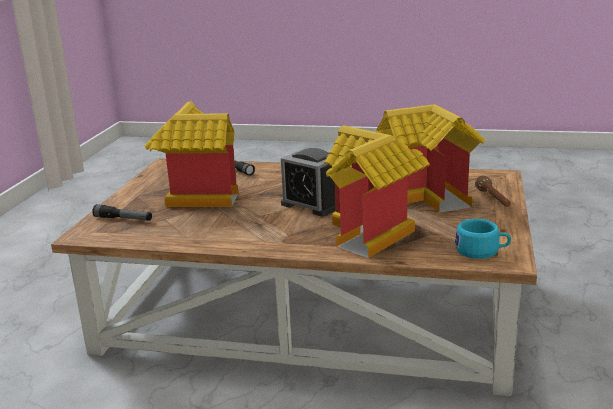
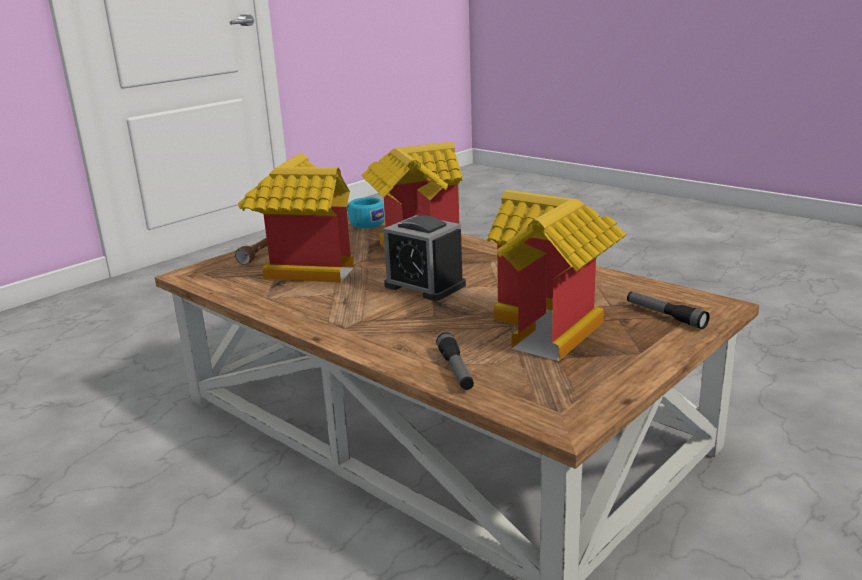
camera: 150 degrees left, 0 degrees up
(313, 204) = (425, 285): alarm clock -> alarm clock turned 150 degrees clockwise

